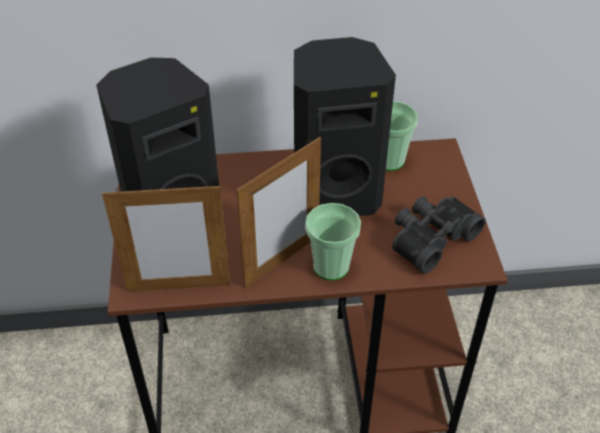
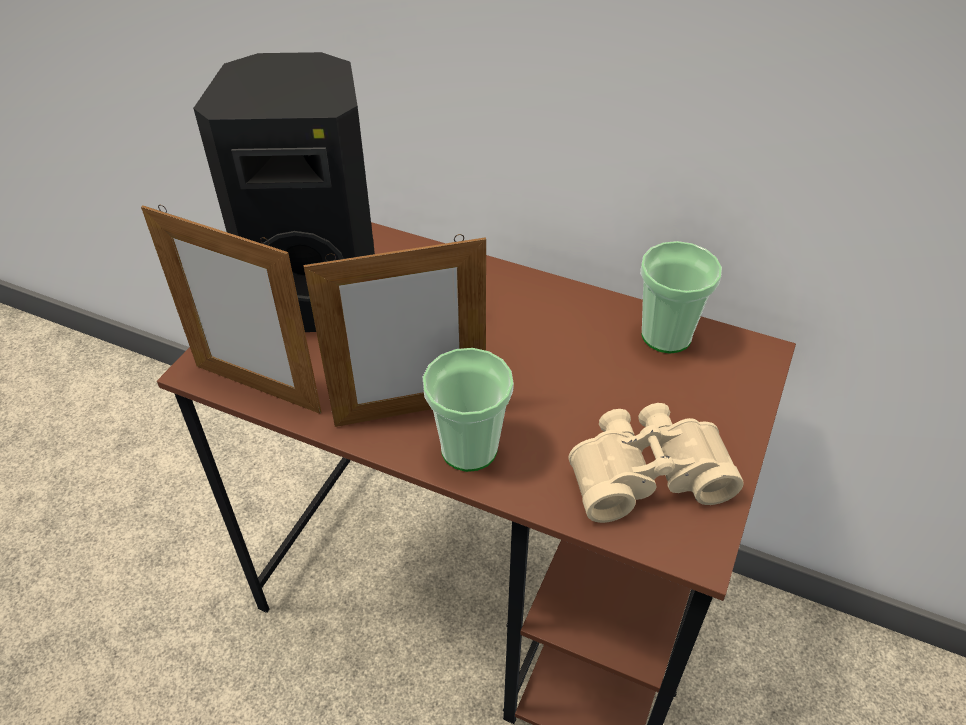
camera: 30 degrees right, 0 degrees up
(334, 194) = (551, 352): black speaker -> none
(430, 238) = (645, 472): black binoculars -> beige binoculars

